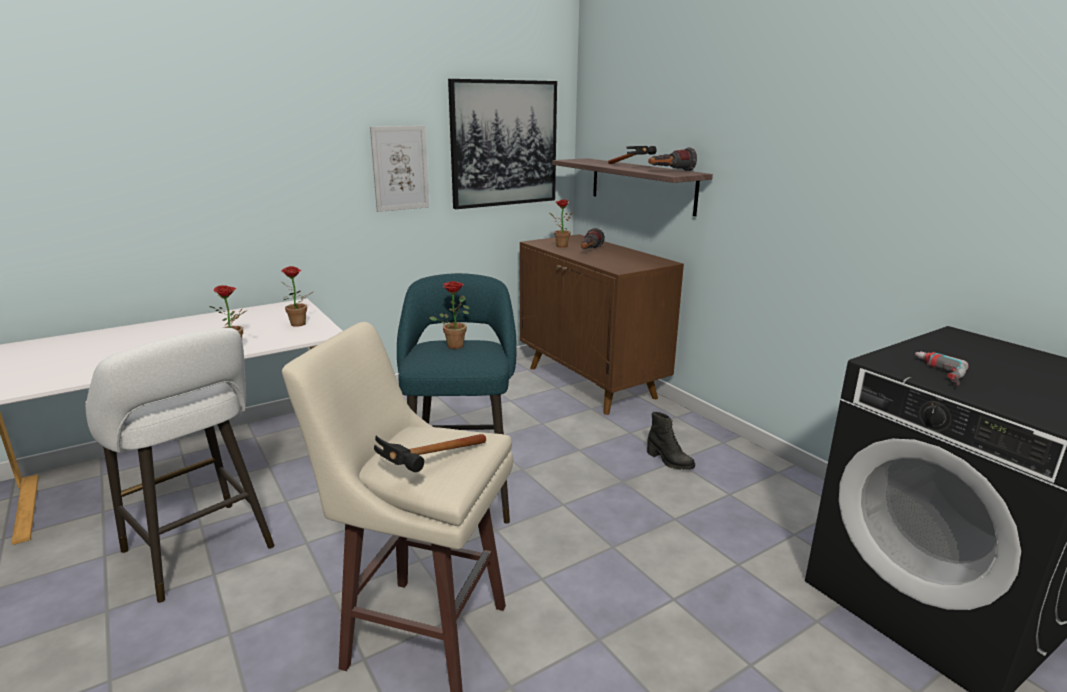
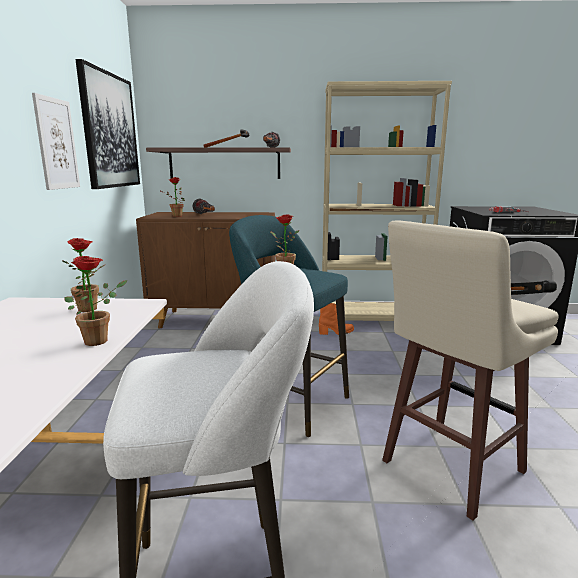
camera: 55 degrees left, 5 degrees down
(669, 461) = (336, 333): black boot -> orange boot
(761, 472) = (372, 319): none -> beige bookcase

